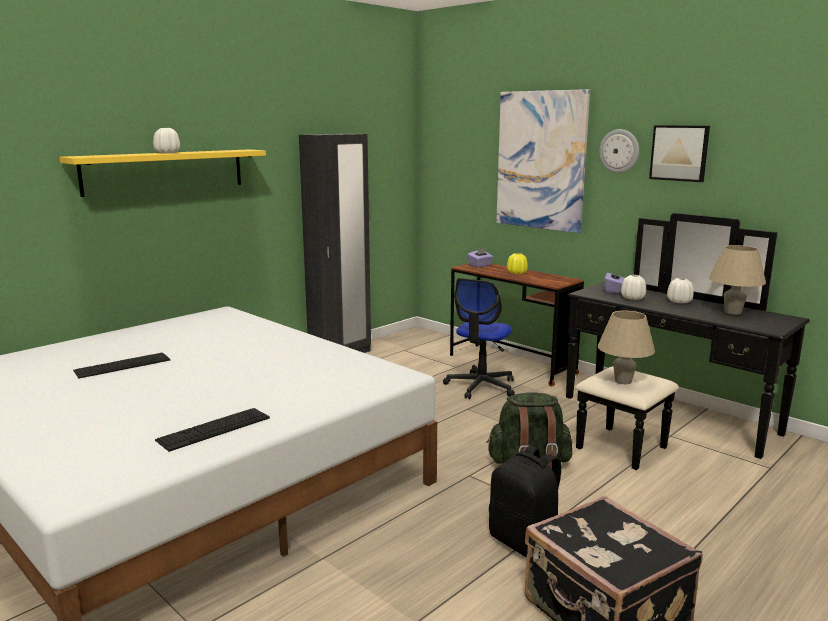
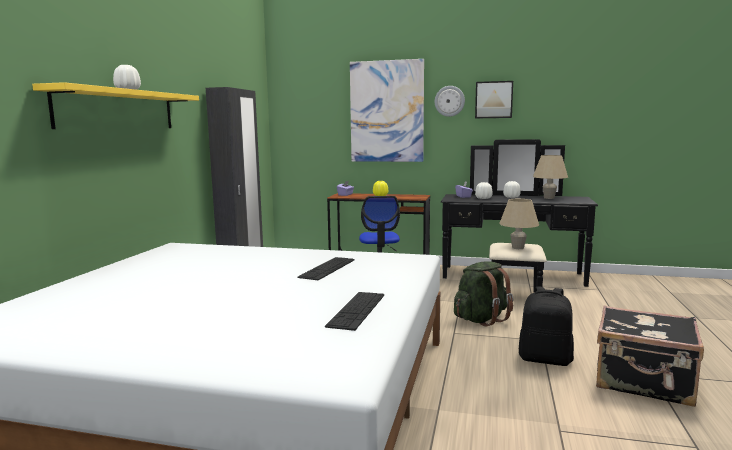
camera: 30 degrees left, 5 degrees down
(122, 365) = (163, 291): keyboard -> keyboard (327, 268)

